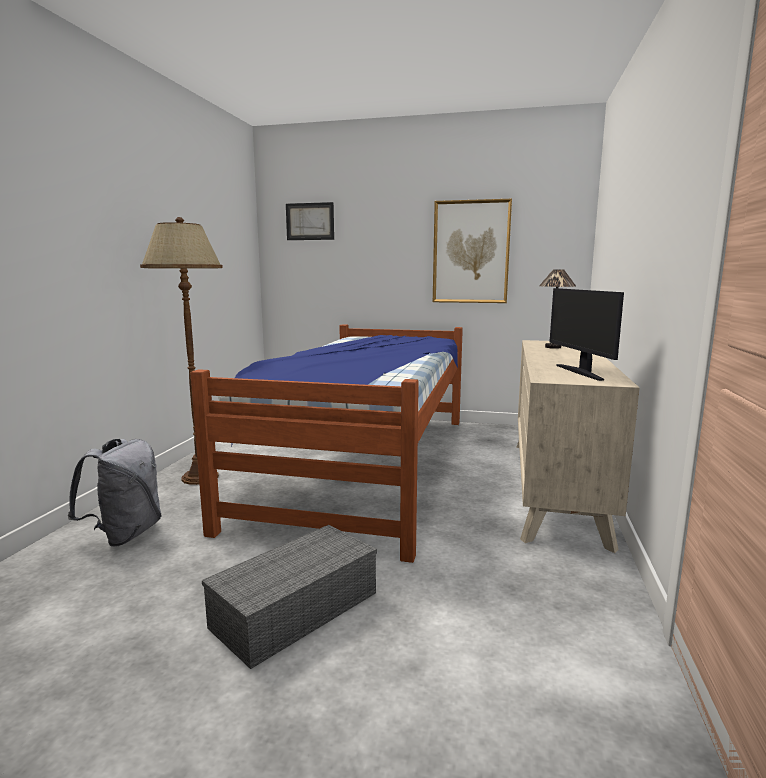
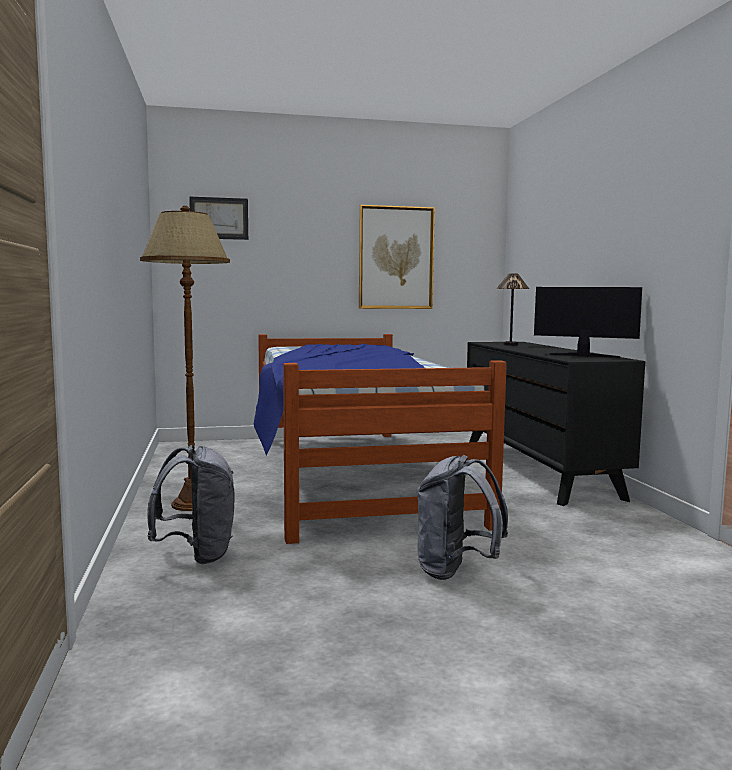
camera: 25 degrees left, 5 degrees down
(295, 611) = (456, 572): grey storage box -> grey backpack
(556, 487) = (537, 470): beige dresser -> black dresser
(581, 372) = (583, 356): monitor -> monitor turned 150 degrees clockwise

